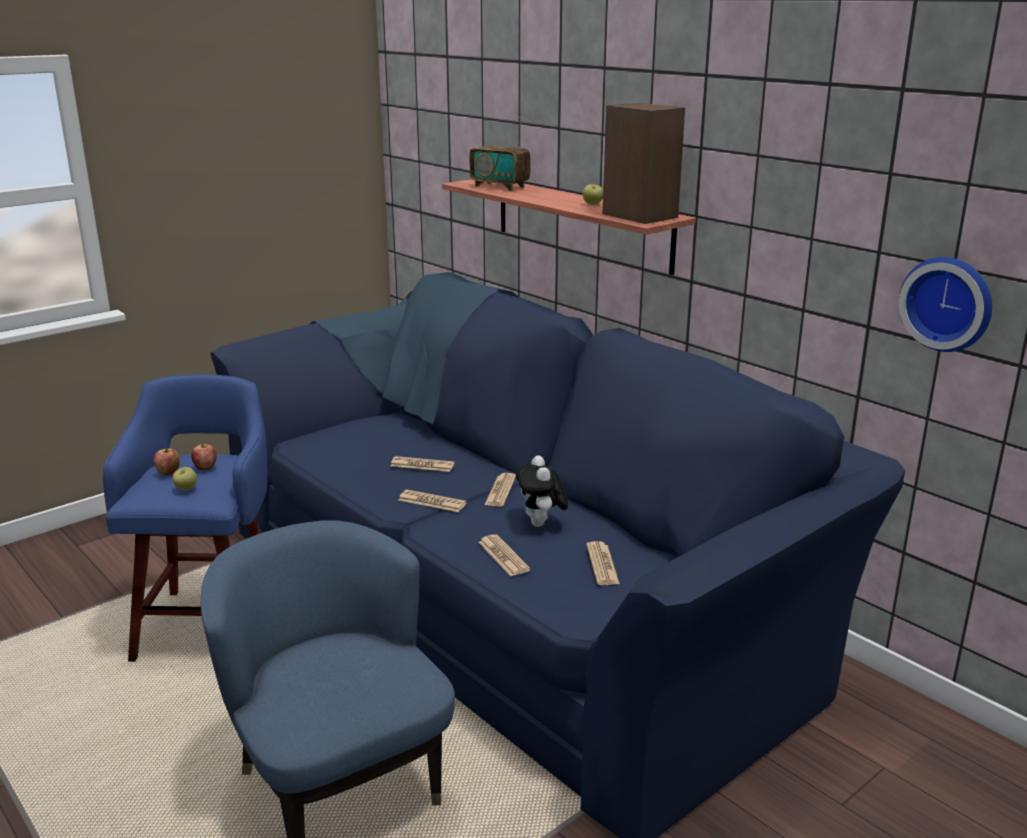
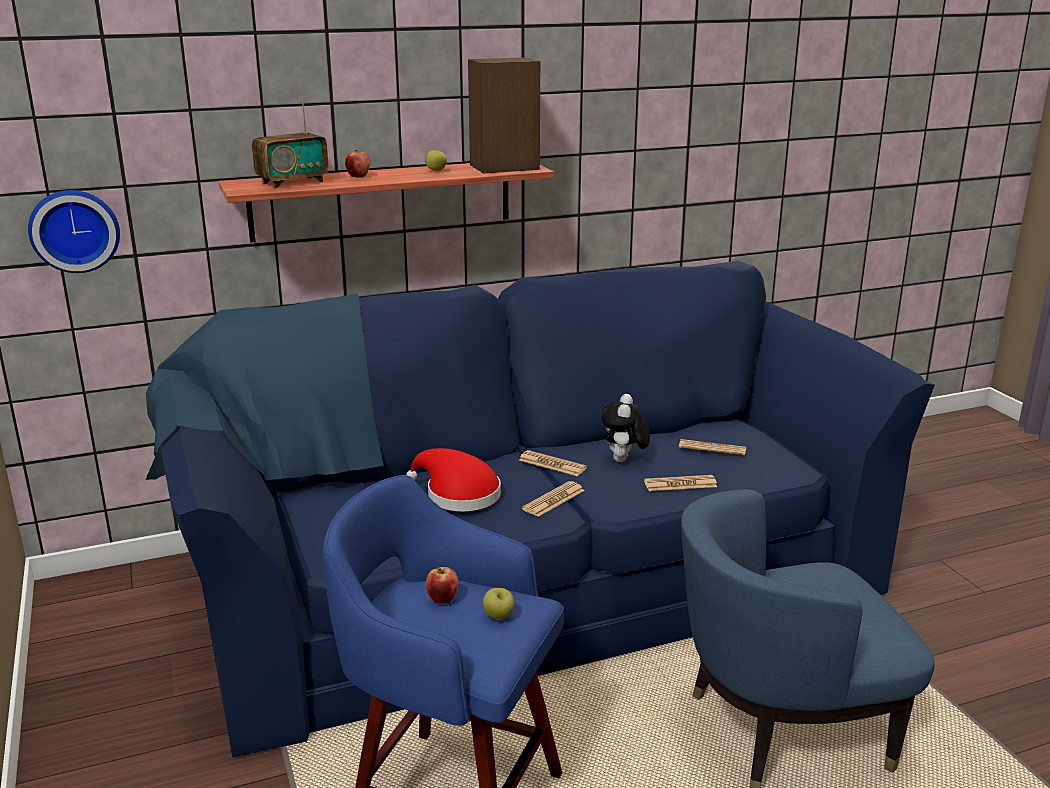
camera: 70 degrees left, 0 degrees up
(168, 473) = (437, 629): apple -> apple (358, 176)
(422, 465) = (458, 494): newspaper -> red hat
(541, 524) = (624, 460): plush toy -> plush toy turned 90 degrees clockwise
(948, 303) = (741, 168): wall clock -> wall clock (74, 230)

